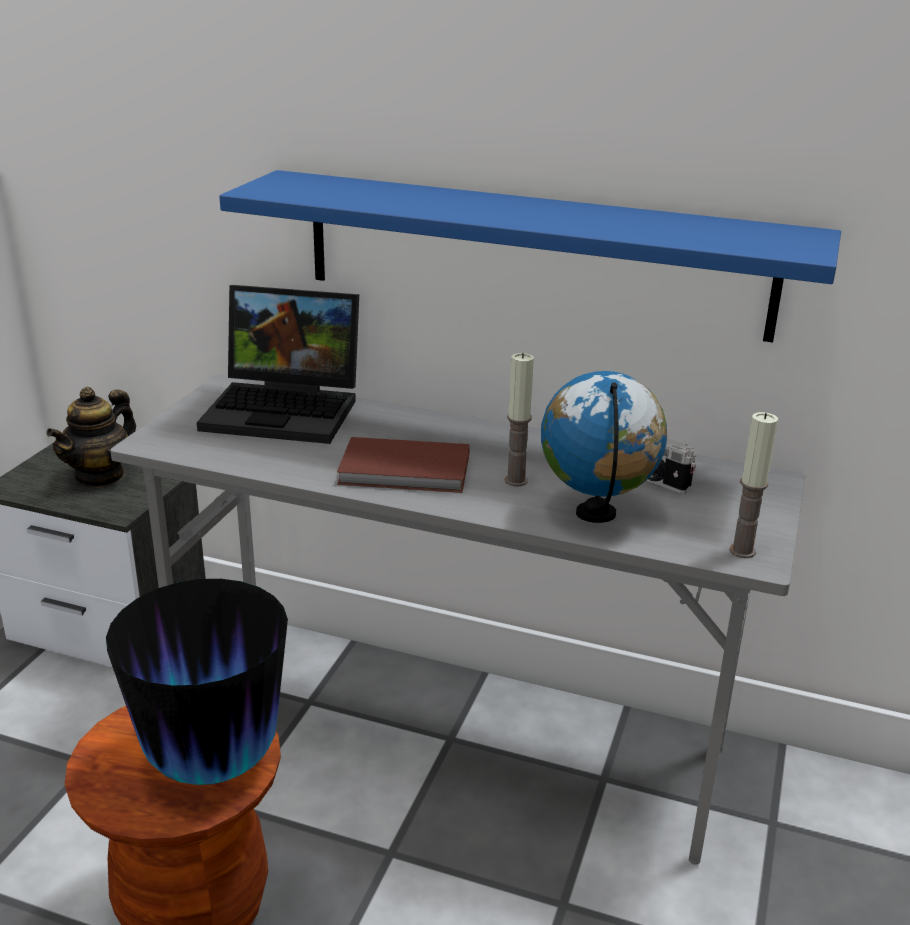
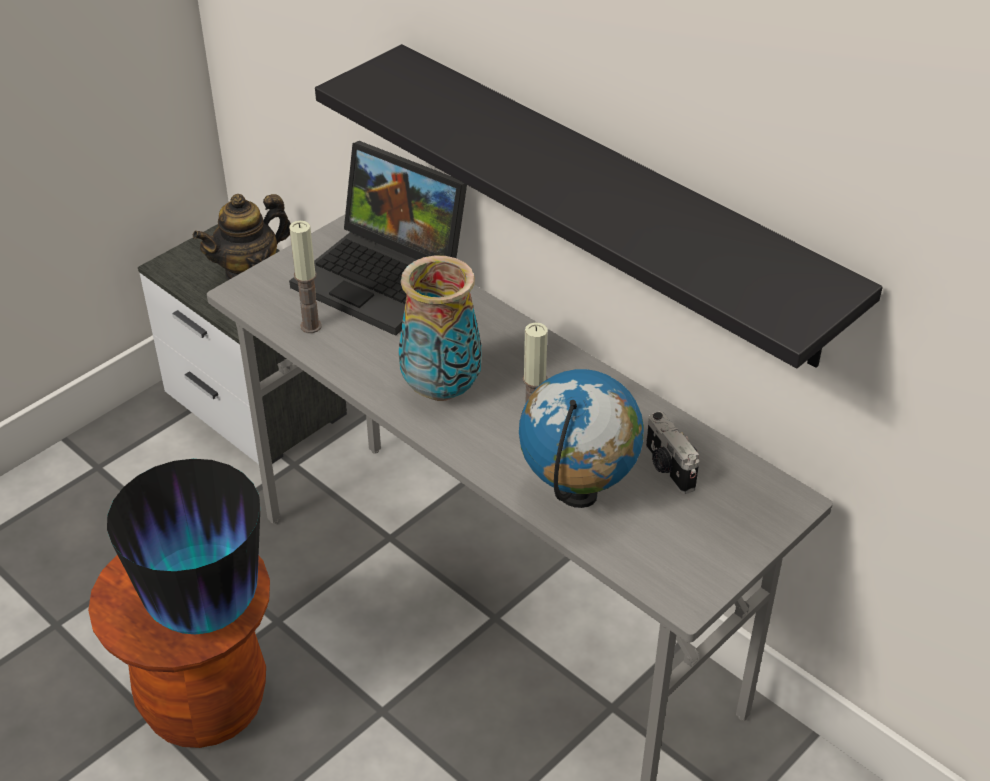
camera: 25 degrees right, 15 degrees up
(406, 471) = (441, 390): brown book -> vase
(533, 254) = (612, 202): blue shelf -> black shelf
(742, 551) = (680, 582): candle -> candle (311, 326)

